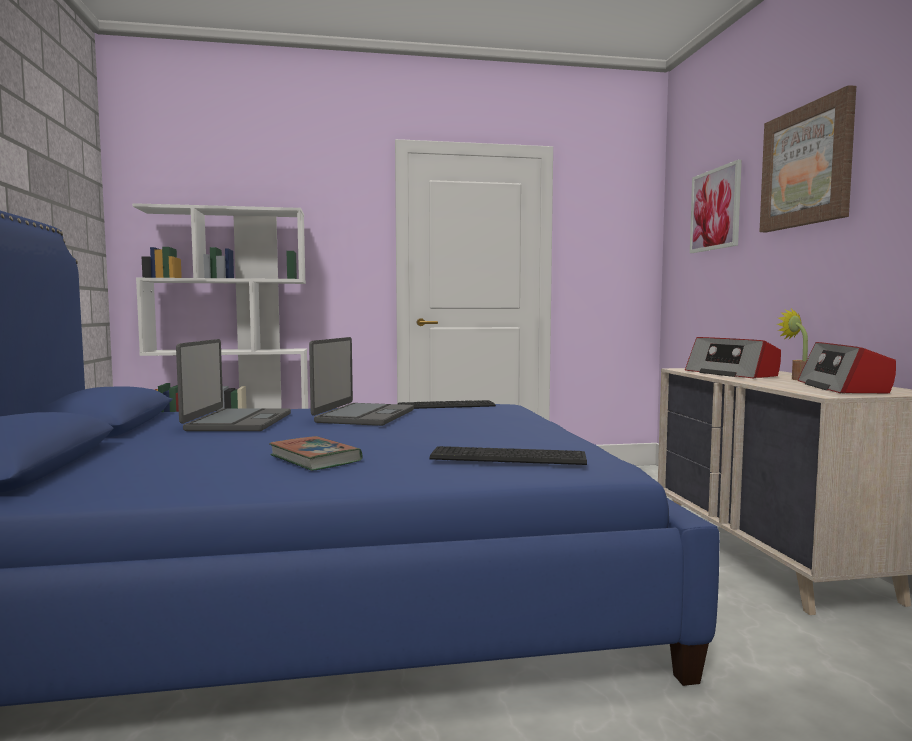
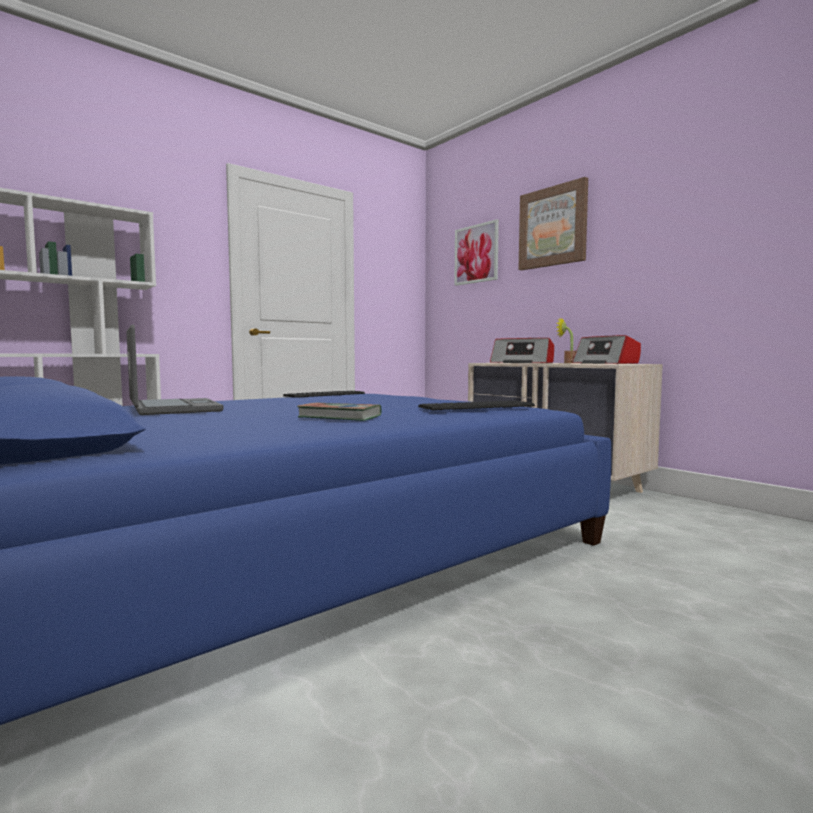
camera: 30 degrees left, 0 degrees up
(364, 416) = (281, 401): laptop -> none

